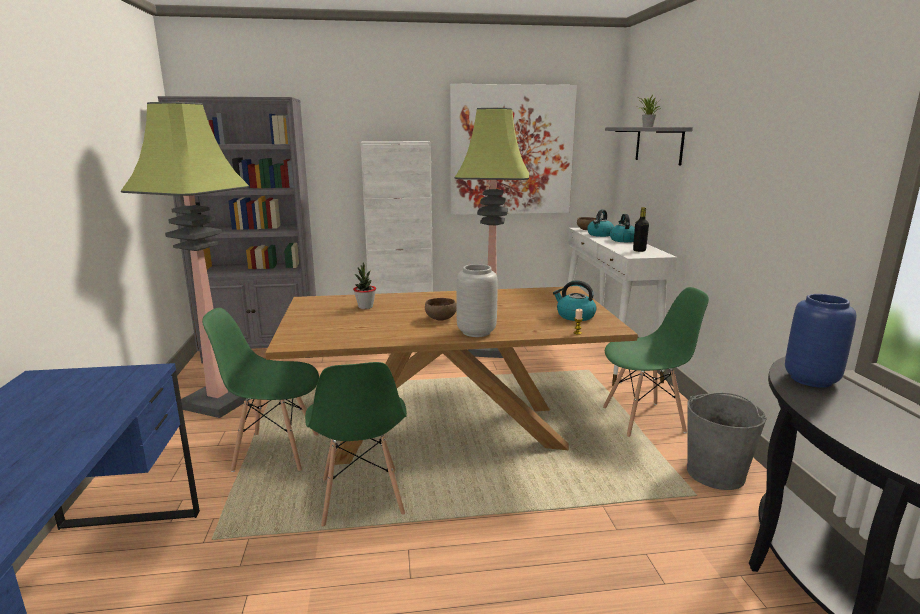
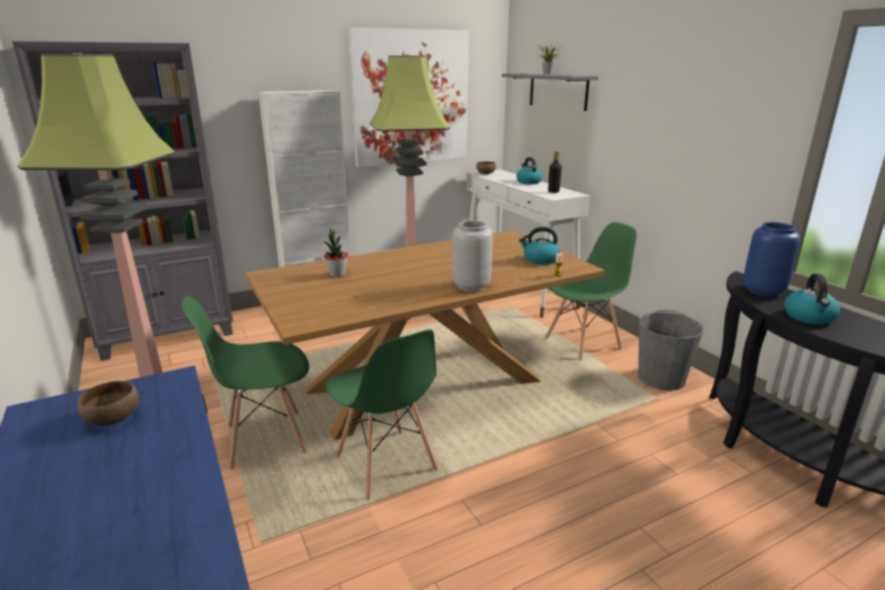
camera: 20 degrees left, 5 degrees up
(440, 318) = (424, 277): brown bowl -> brown bowl (112, 418)
(600, 235) = (503, 178): kettle -> kettle (809, 317)

